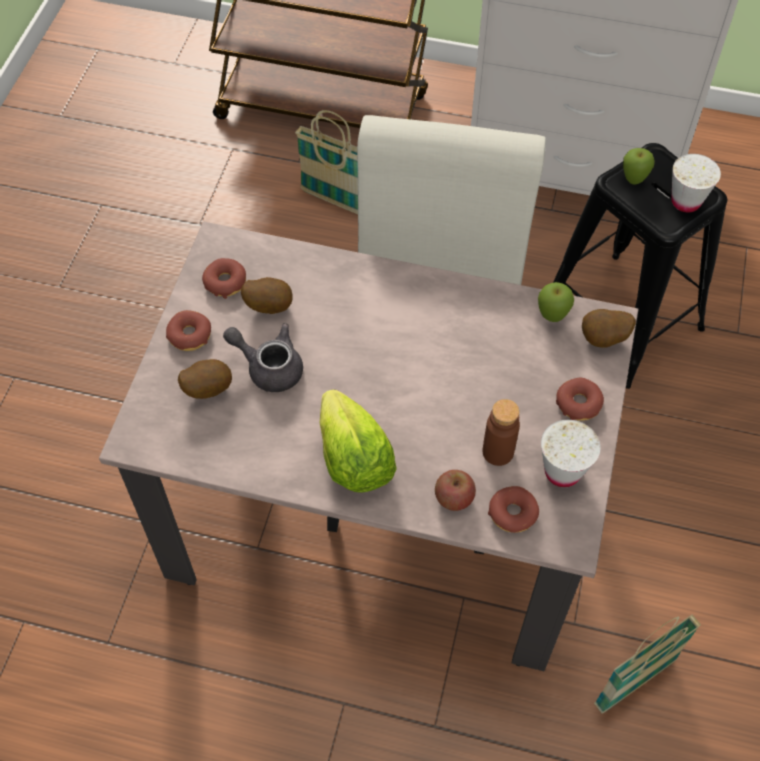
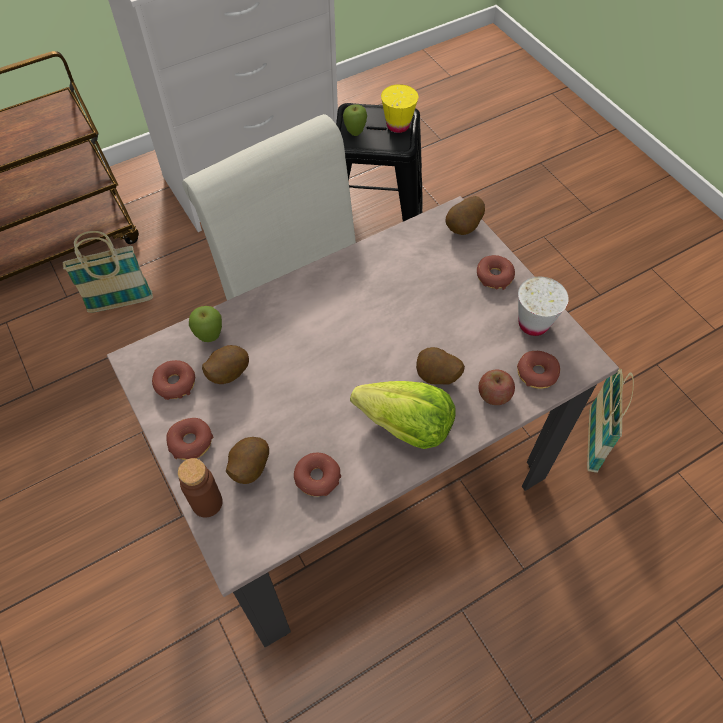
camera: 45 degrees left, 0 degrees up
(246, 438) = (317, 477): none -> donut
(269, 367) = (277, 415): grey teapot -> none
(423, 444) = (436, 378): none -> potato
(498, 452) = (485, 344): brown bottle -> brown bottle (207, 503)
(552, 317) = (419, 238): apple -> apple (210, 337)
(686, 202) = (398, 125): white cup -> yellow cup

